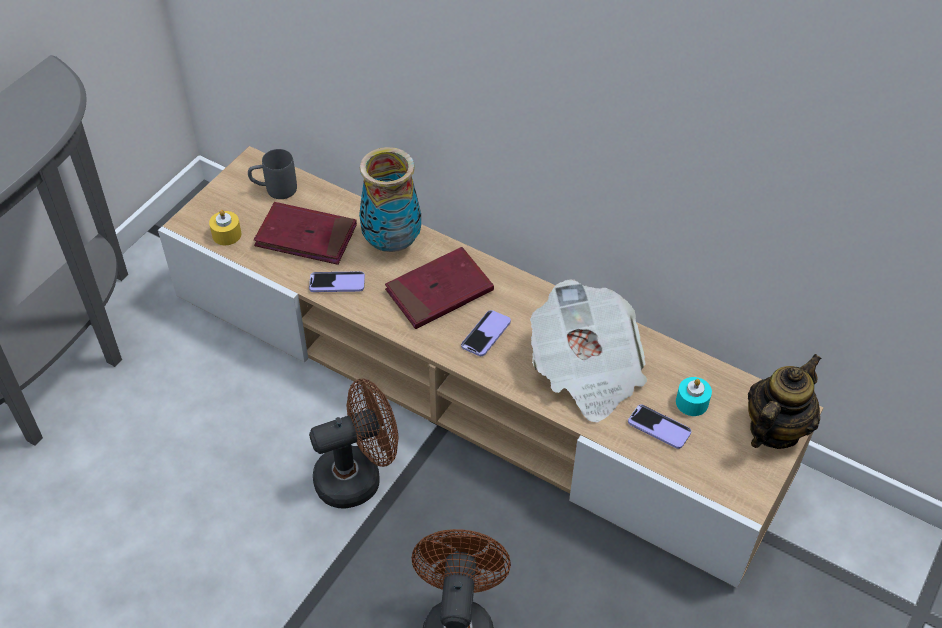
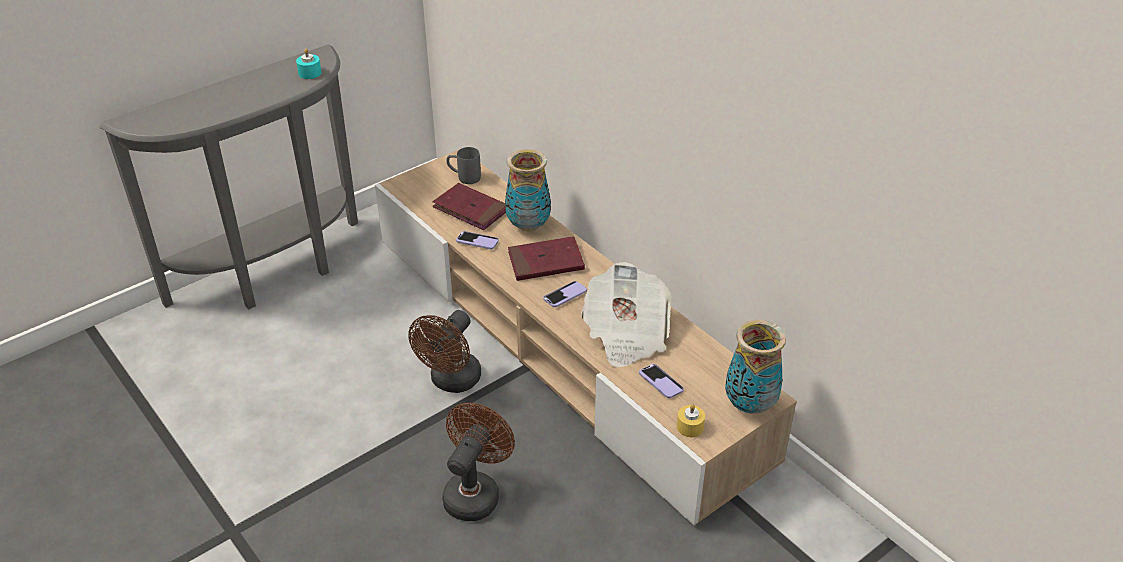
camera: 20 degrees right, 10 degrees down
(226, 234) = (418, 197): yellow candle -> yellow candle (690, 427)
(358, 476) = (451, 382): brown fan -> brown fan turned 120 degrees clockwise
(692, 402) = (694, 373): turquoise candle -> turquoise candle (310, 73)
(774, 429) = (749, 405): teapot -> vase

